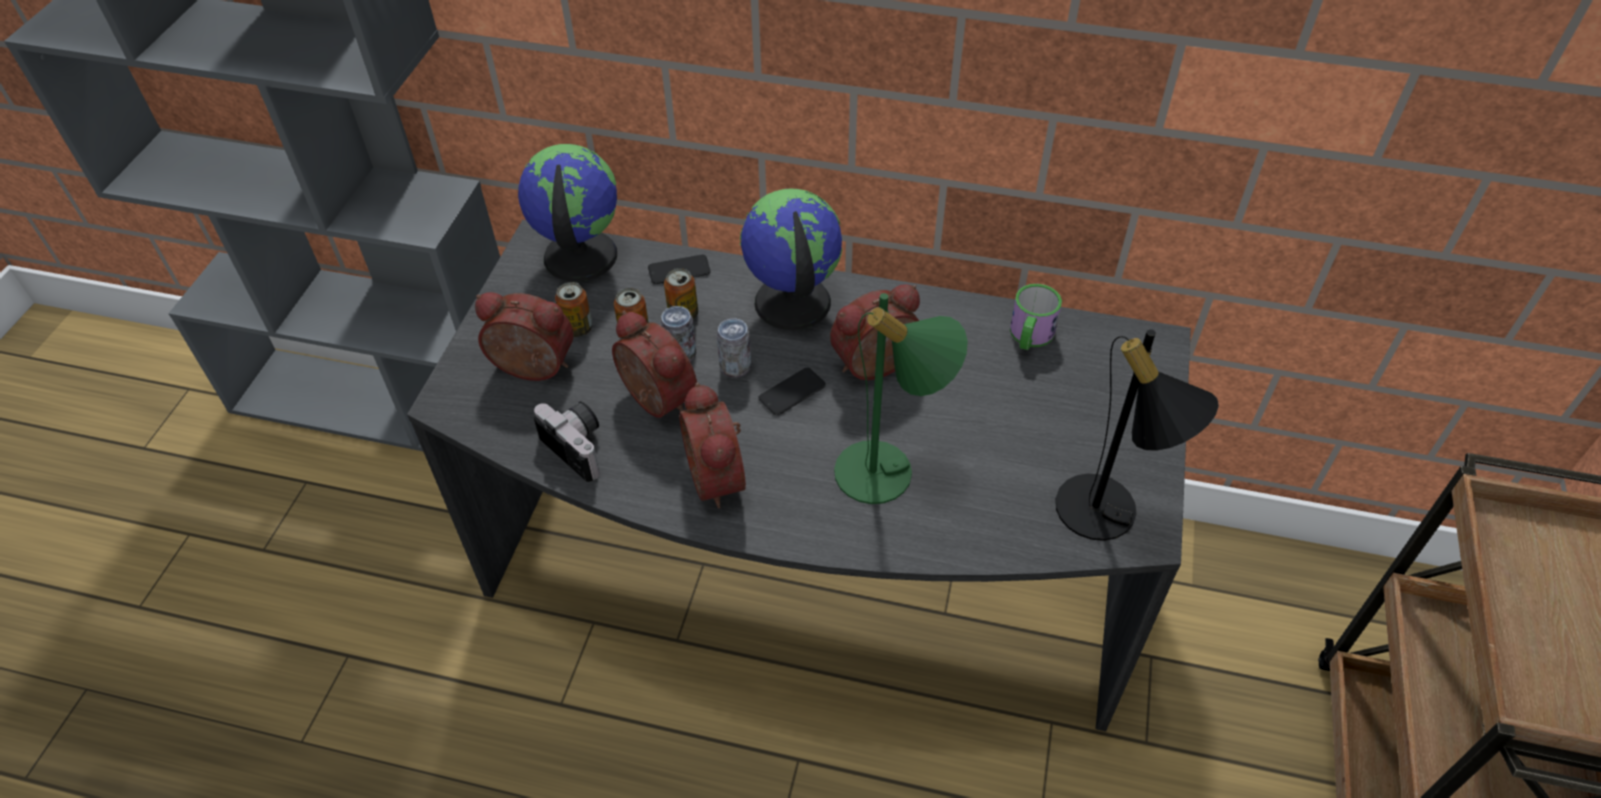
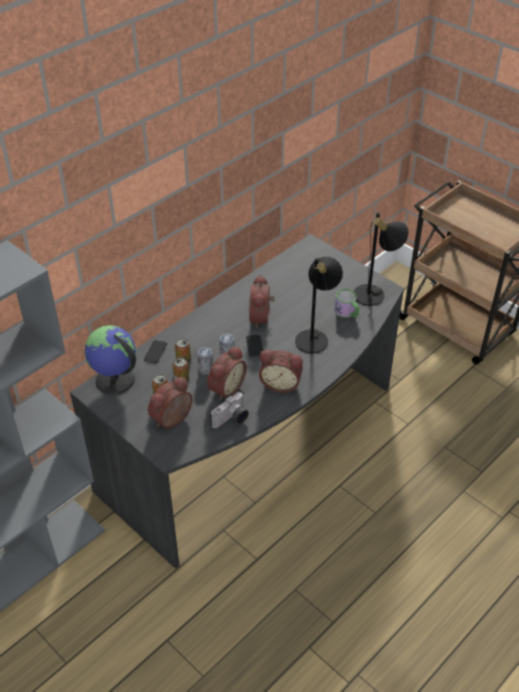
camera: 60 degrees left, 5 degrees down
(580, 446) = (231, 419): camera -> camera turned 150 degrees clockwise
(654, 401) = (225, 388): alarm clock -> alarm clock turned 135 degrees clockwise
(791, 302) = (206, 326): globe -> none
(889, 473) = (315, 337): green table lamp -> black table lamp
(1029, 336) = (281, 272): mug -> mug (347, 313)

